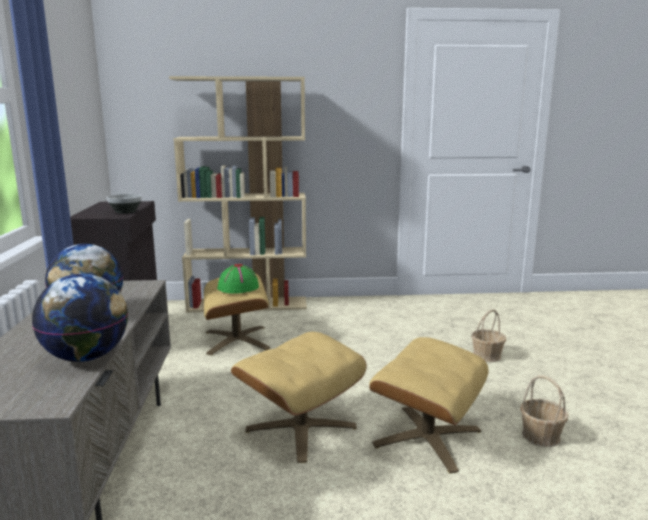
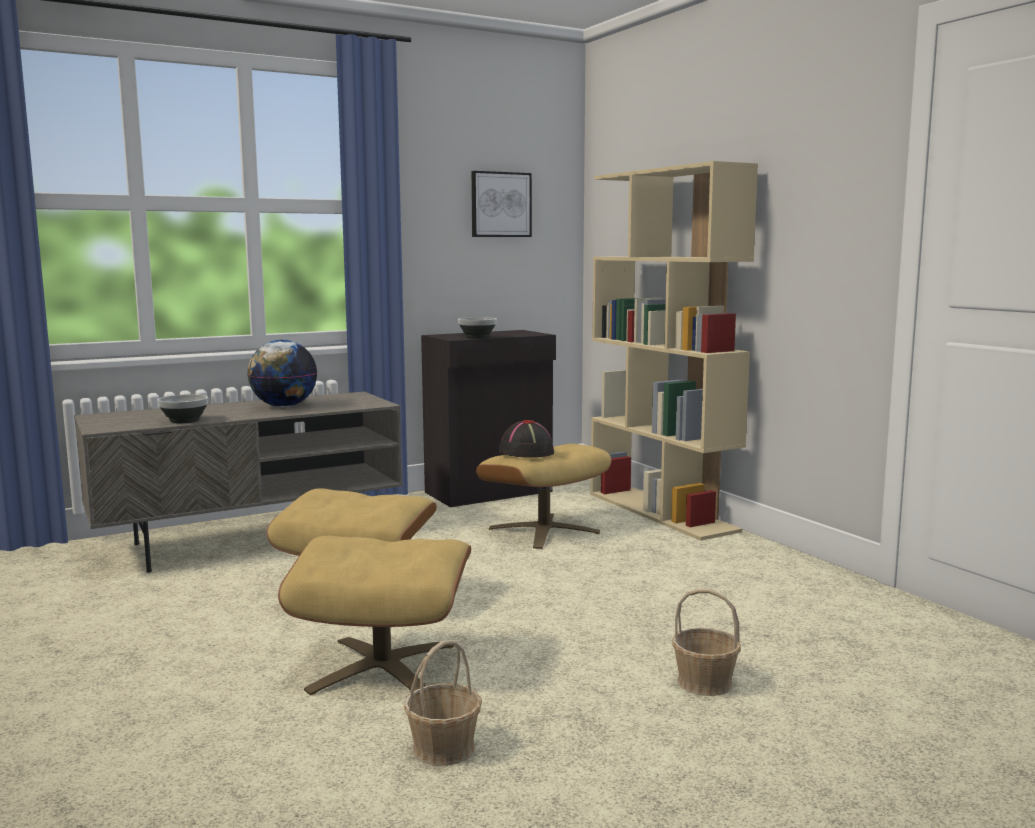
camera: 65 degrees right, 5 degrees down
(75, 94) = (500, 204): none -> picture
(87, 357) = (185, 421): globe -> bowl
(238, 288) = (526, 452): green hat -> black hat

